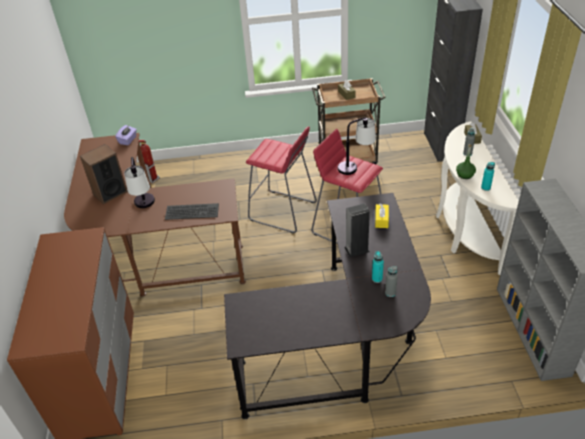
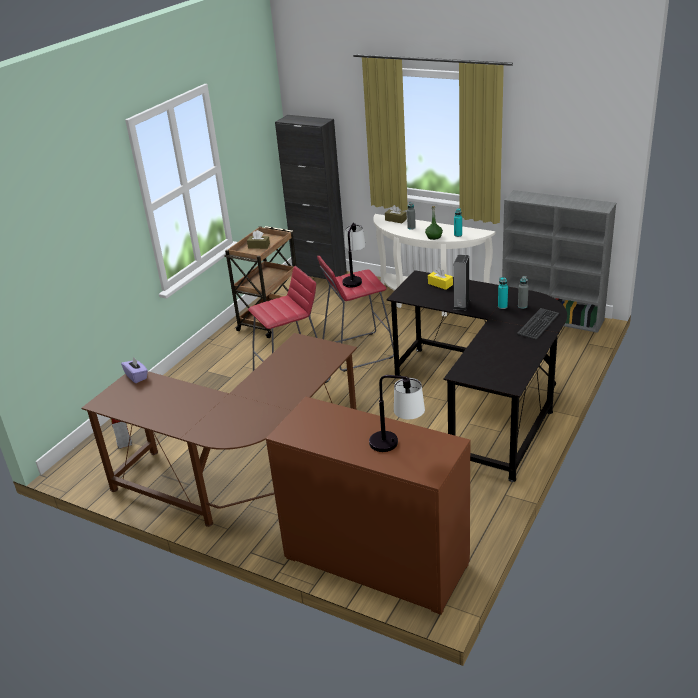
camera: 55 degrees left, 10 degrees down
(110, 193) = (214, 408): speaker -> none
(145, 208) = (270, 391): table lamp -> table lamp (397, 445)
(192, 212) = (313, 367): keyboard -> keyboard (538, 324)

